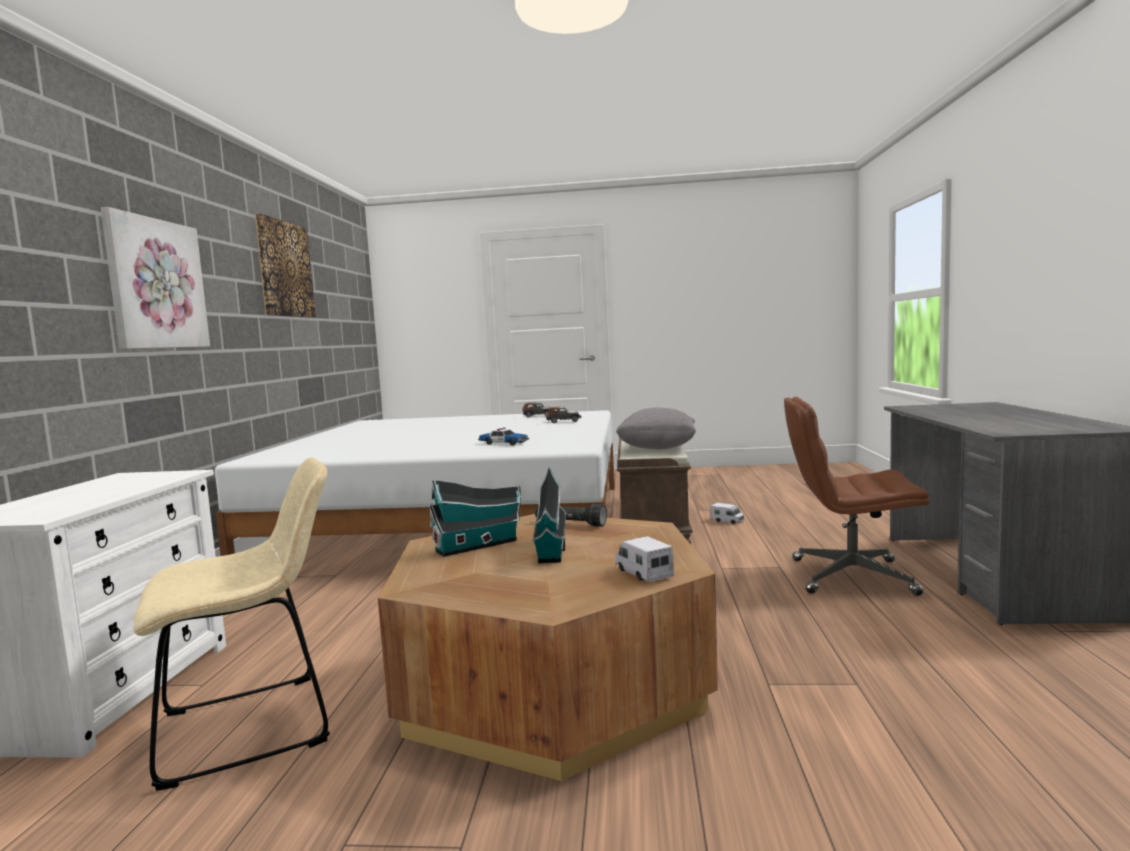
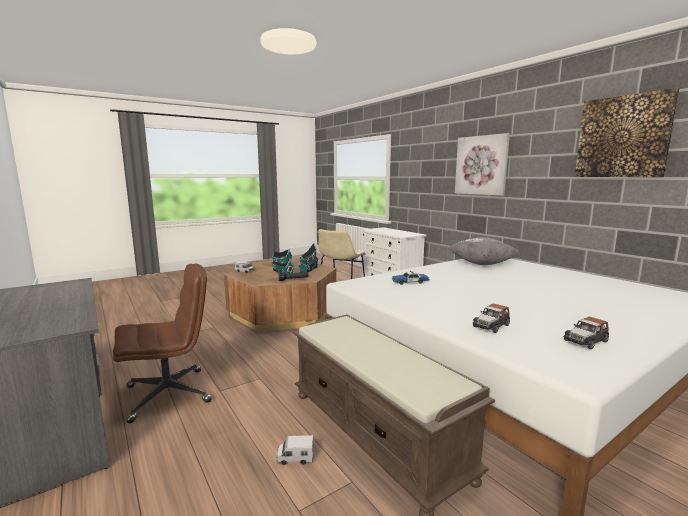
camera: 140 degrees right, 5 degrees up
(657, 449) = (341, 335): grey pillow -> grey pillow (482, 263)

